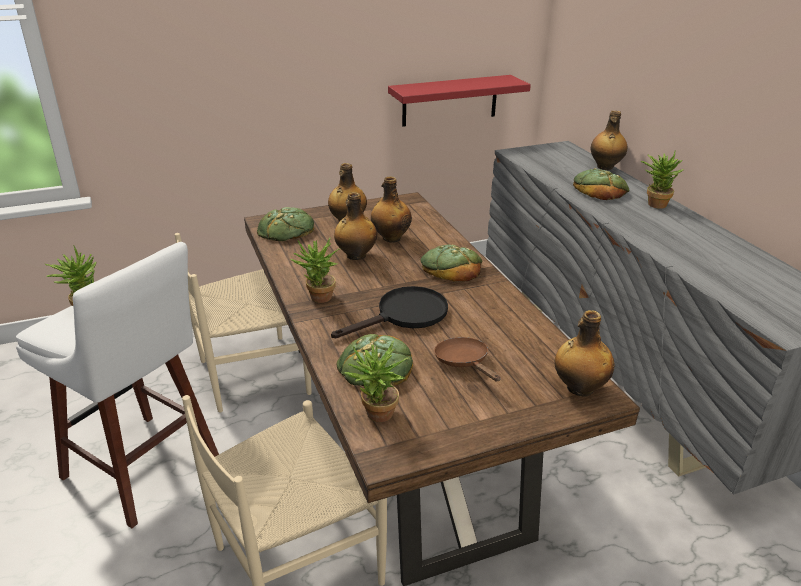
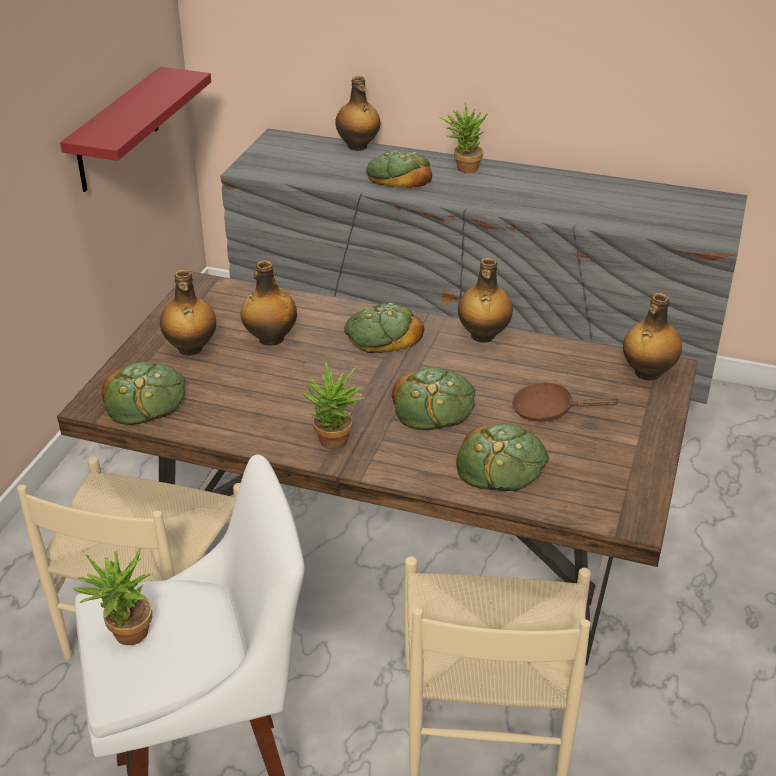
camera: 50 degrees left, 5 degrees up
(355, 256) = (276, 379): bottle -> bottle (483, 336)
(376, 416) = (575, 499): potted plant -> none
(404, 315) = (433, 405): black frying pan -> bread

